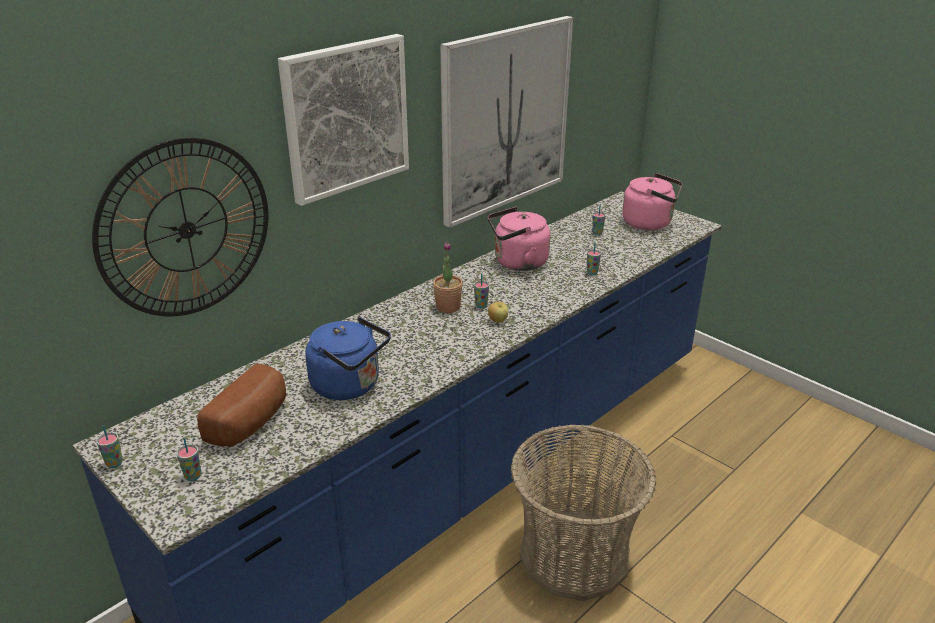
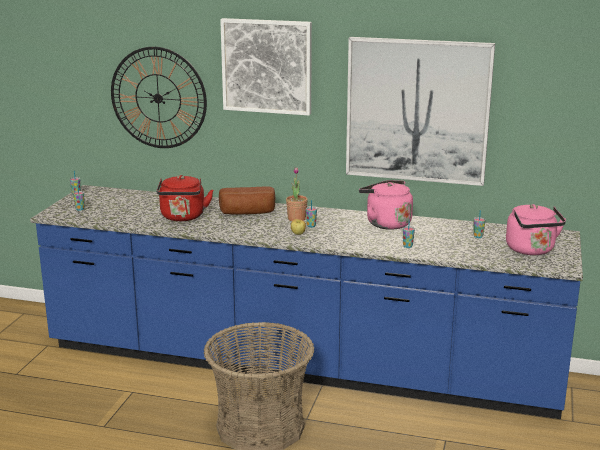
camera: 60 degrees right, 10 degrees down
(252, 422) = (130, 208): bread -> bread (247, 213)
(350, 386) = (183, 217): blue kettle -> red kettle

